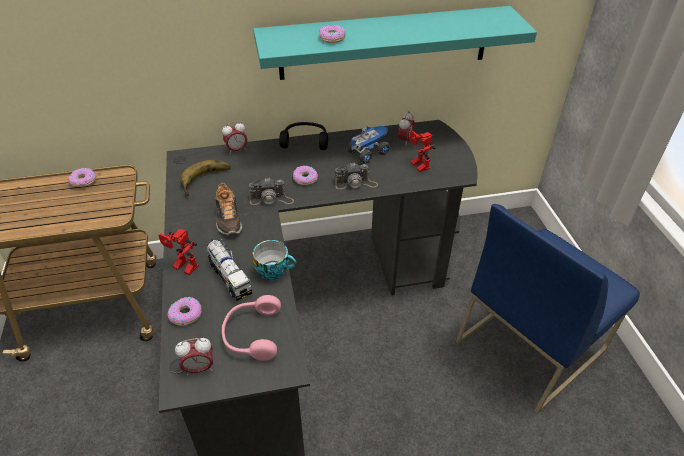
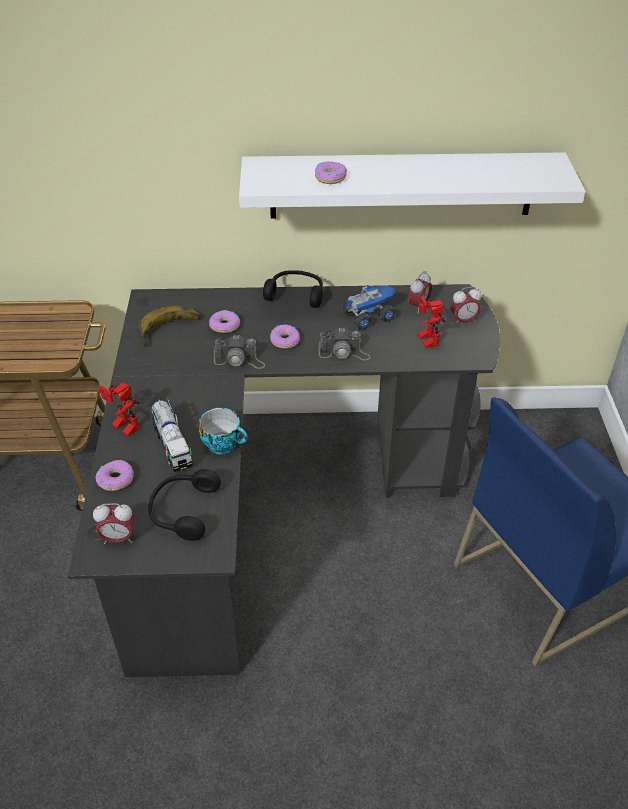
camera: 10 degrees right, 0 degrees up
(83, 181) = (32, 314): donut -> donut (224, 325)
(228, 218) = (185, 377): shoe -> none
(236, 150) = (212, 296): alarm clock -> alarm clock (463, 321)
(251, 334) = (182, 511): pink headphones -> black headphones
(384, 43) = (401, 185): turquoise shelf -> white shelf

